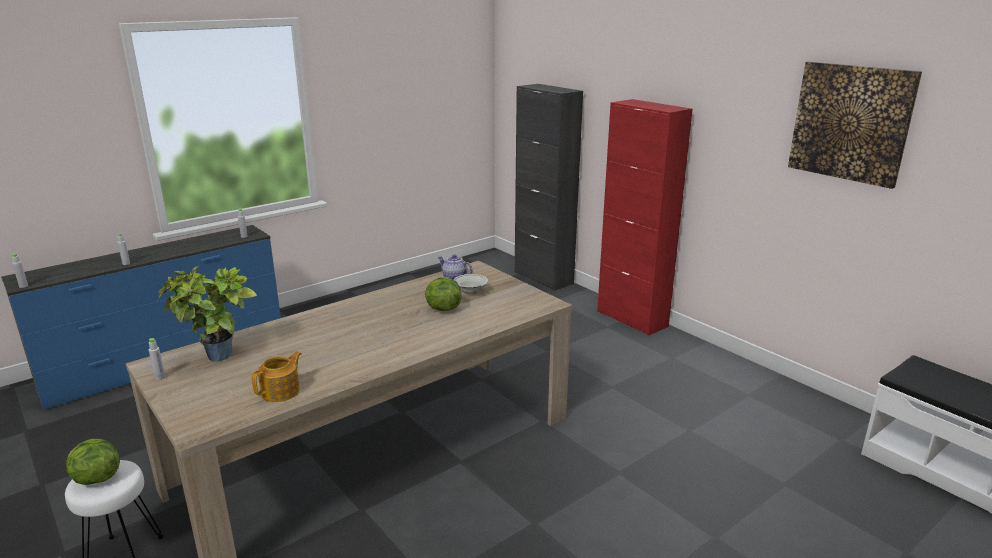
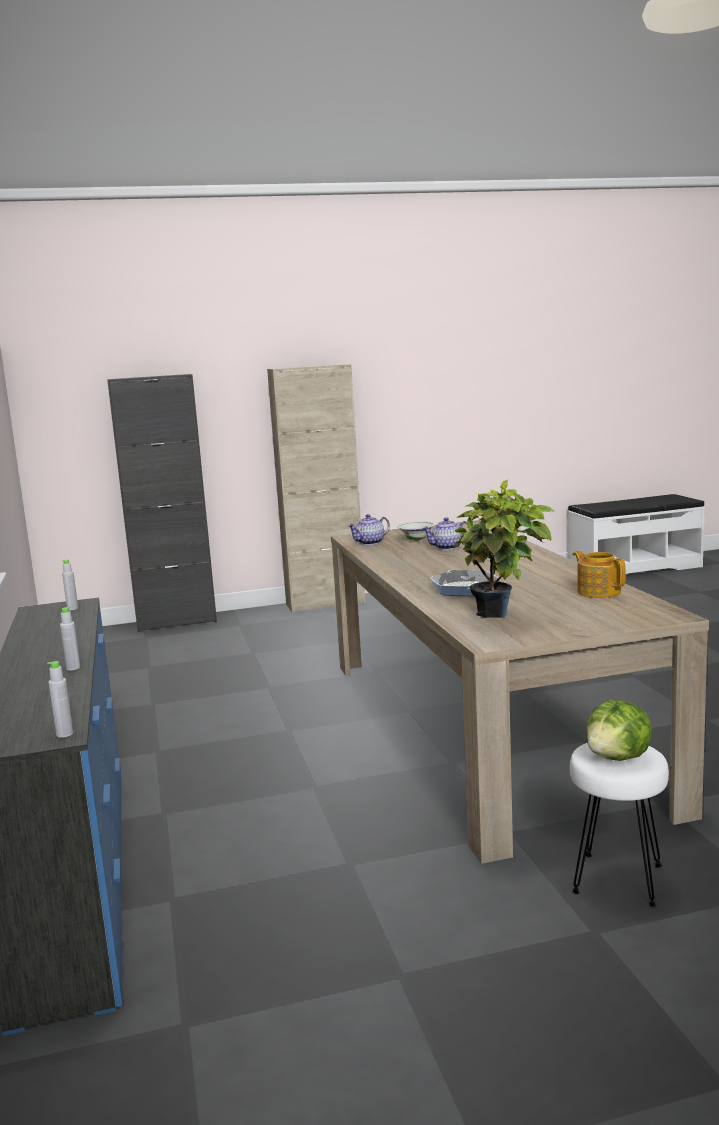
camera: 65 degrees left, 10 degrees down
(160, 377) = (532, 635): grey bottle -> none
(298, 335) = (464, 589): none -> frying pan
(442, 308) = (447, 547): lettuce -> teapot
(631, 319) = (325, 604): red cabinet -> beige cabinet
(850, 122) = (484, 346): picture -> none

